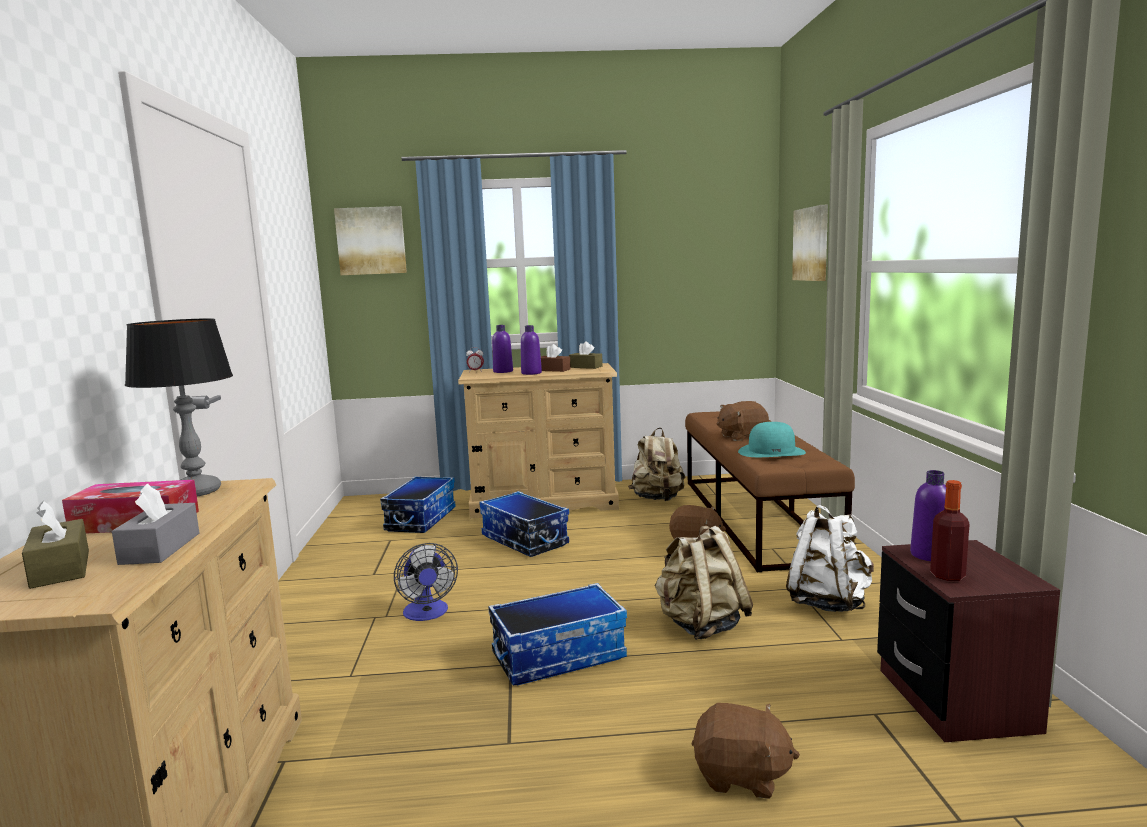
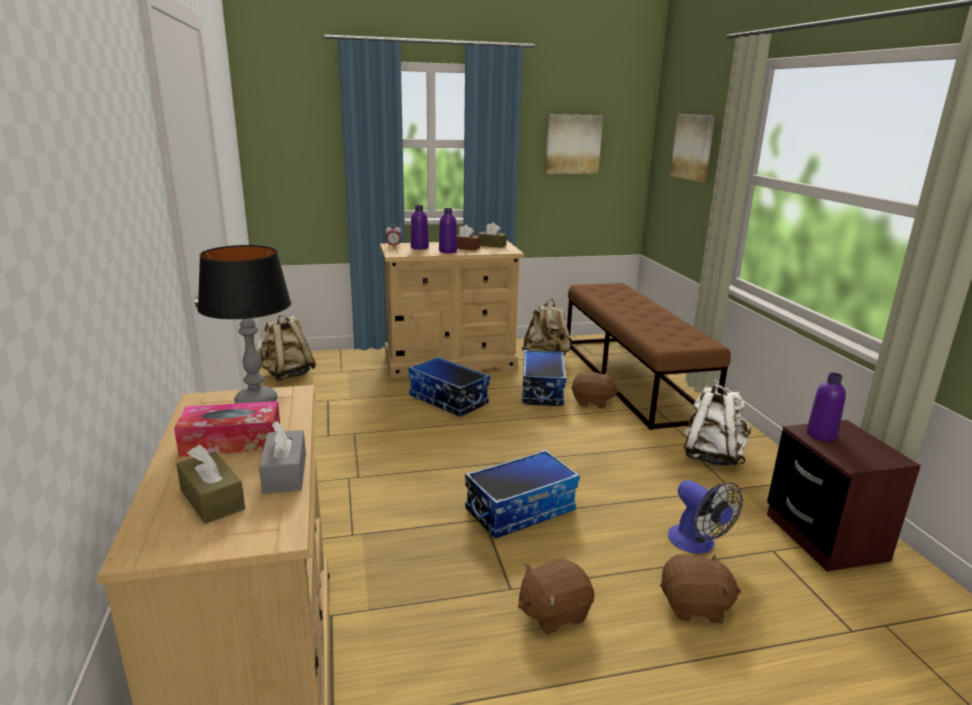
camera: 10 degrees left, 10 degrees up
(371, 241) = (290, 115): picture -> picture (572, 144)
(420, 519) = (346, 378): storage box -> storage box (541, 391)
(427, 614) = (393, 474): fan -> fan (697, 544)
(701, 626) = (622, 479): beige backpack -> beige backpack (287, 375)
(742, 436) = (629, 313): brown plush toy -> brown plush toy (553, 612)
(771, 452) = (660, 330): turquoise hat -> none
(947, 576) = (840, 454): bottle -> none

